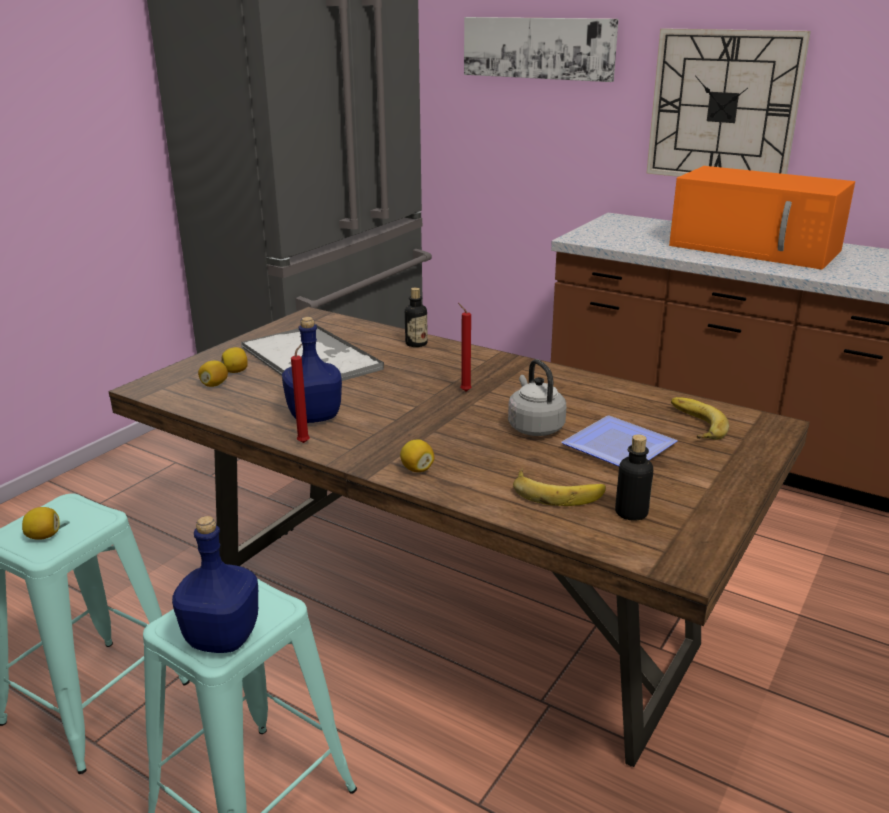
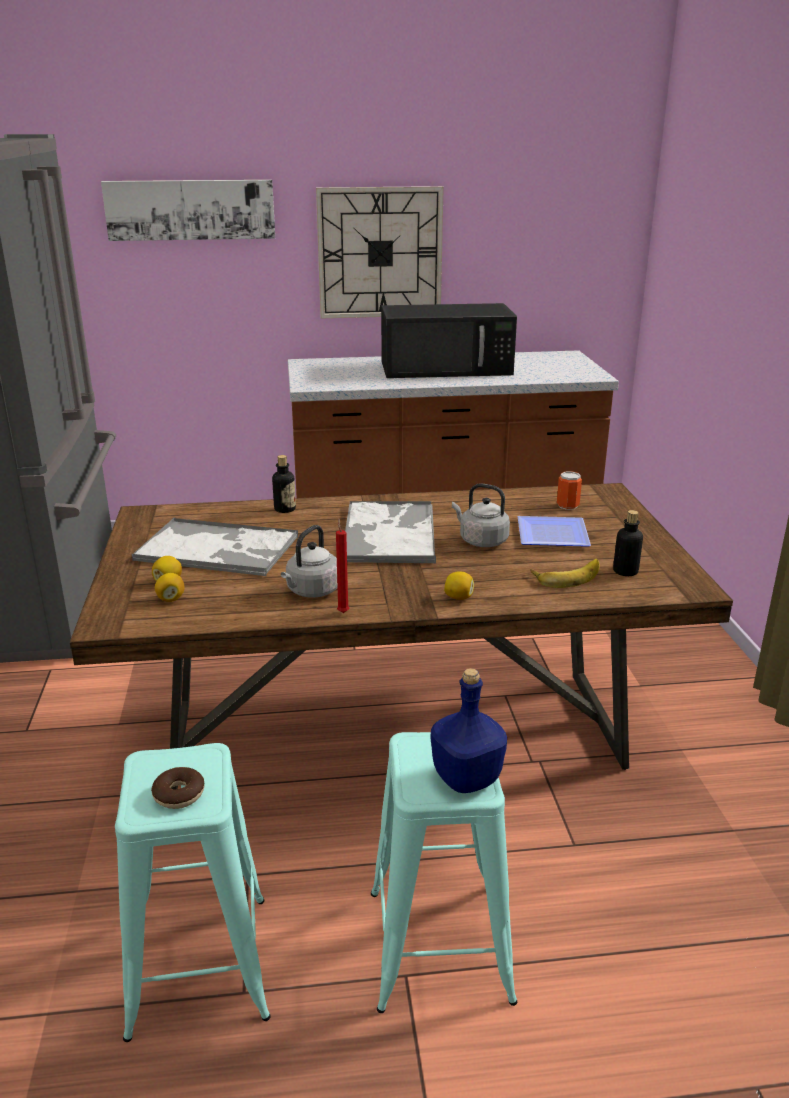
camera: 40 degrees left, 0 degrees up
(44, 536) = (179, 794): lemon -> donut
(313, 416) = (311, 591): blue bottle -> grey kettle
(464, 391) = (389, 533): red candle -> tray
(692, 424) = (567, 506): banana -> can
(757, 248) = (447, 368): orange microwave -> black microwave

